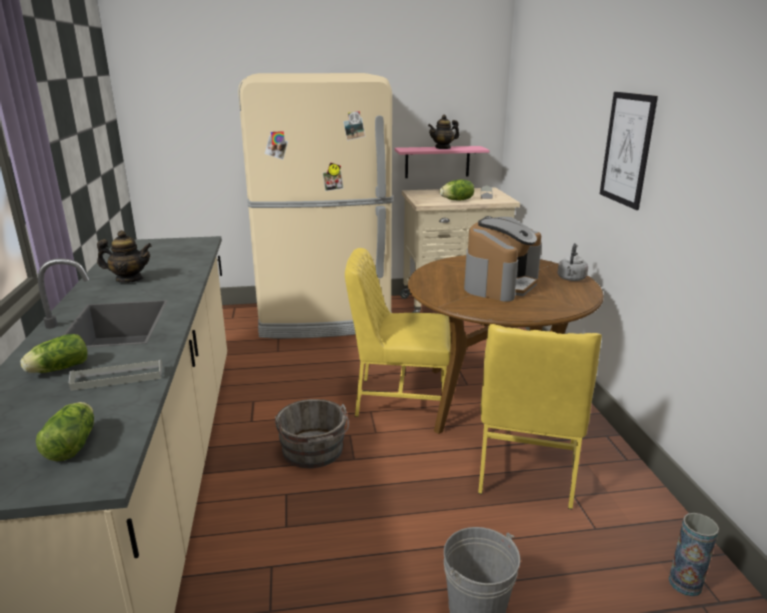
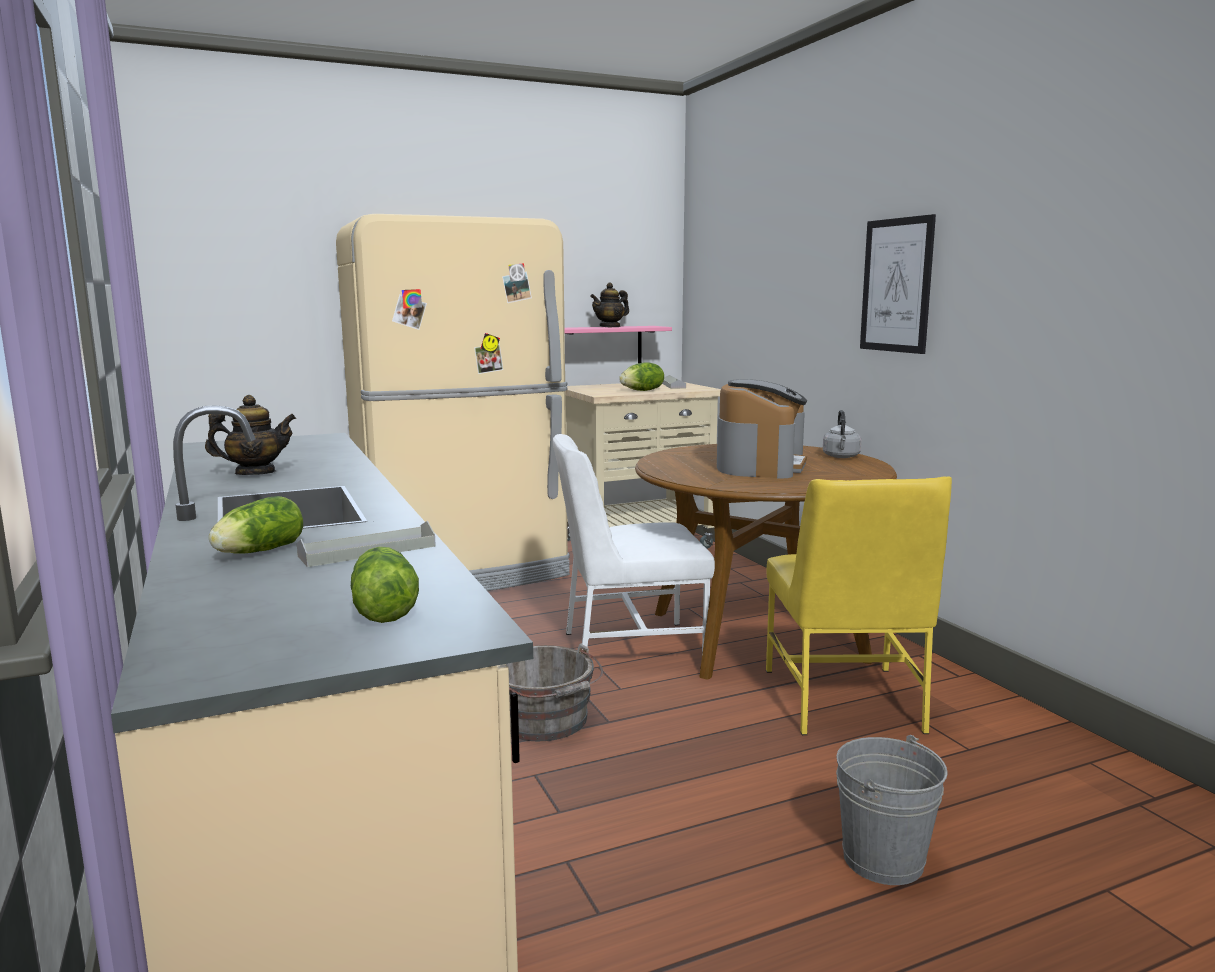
camera: 15 degrees left, 10 degrees down
(399, 399) = (629, 648): yellow chair -> white chair
(685, 583) = (1106, 786): vase -> none

